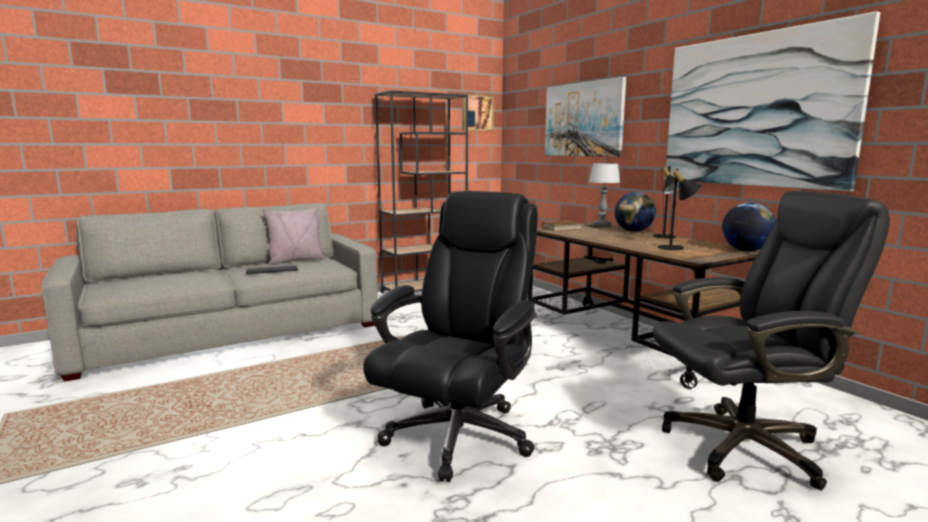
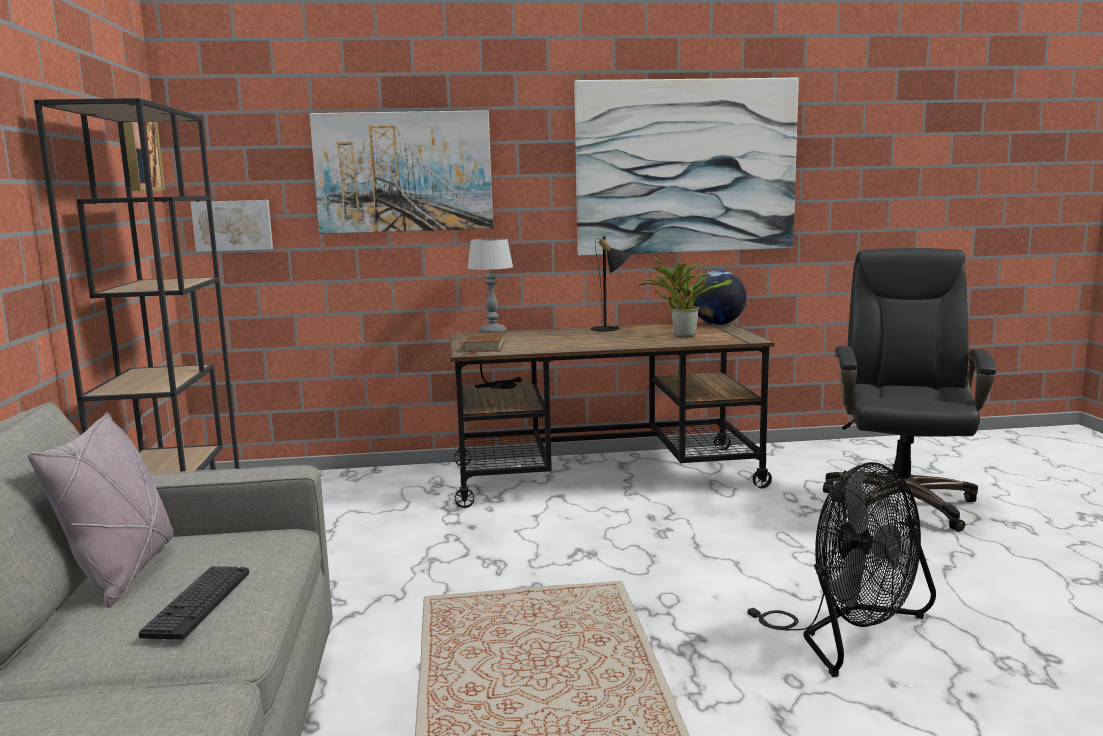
camera: 65 degrees left, 0 degrees up
(458, 436) = (845, 634): black office chair -> black fan
(519, 149) = (233, 225): none -> picture
(633, 231) = (554, 331): globe -> none
(676, 248) = (682, 335): black table lamp -> potted plant

